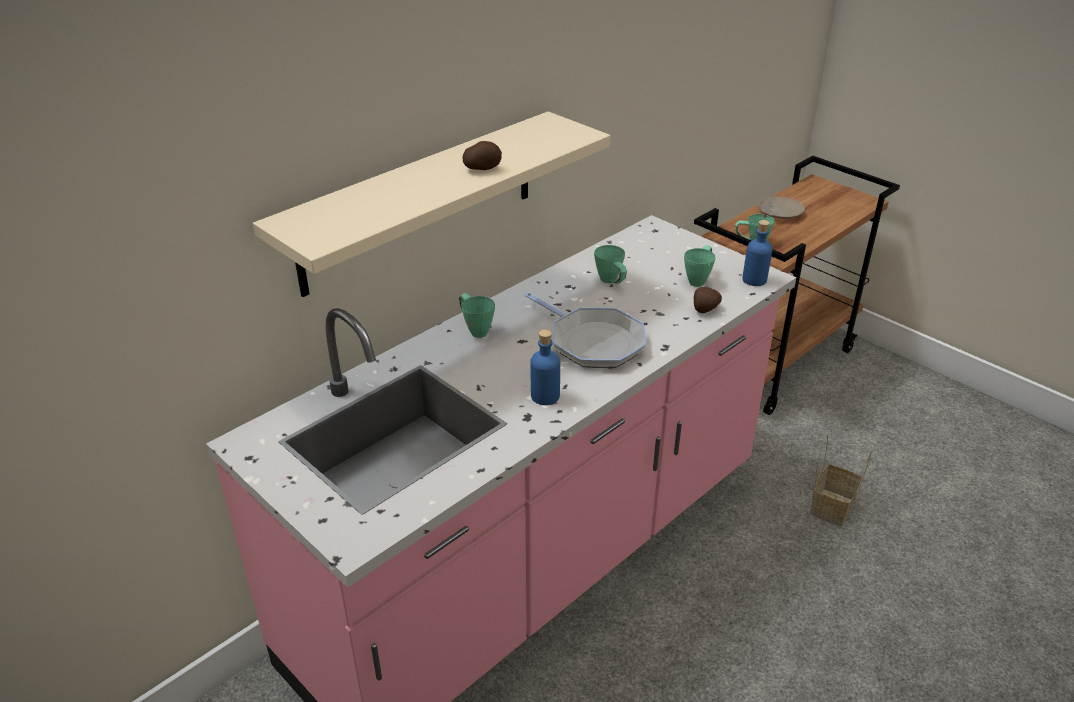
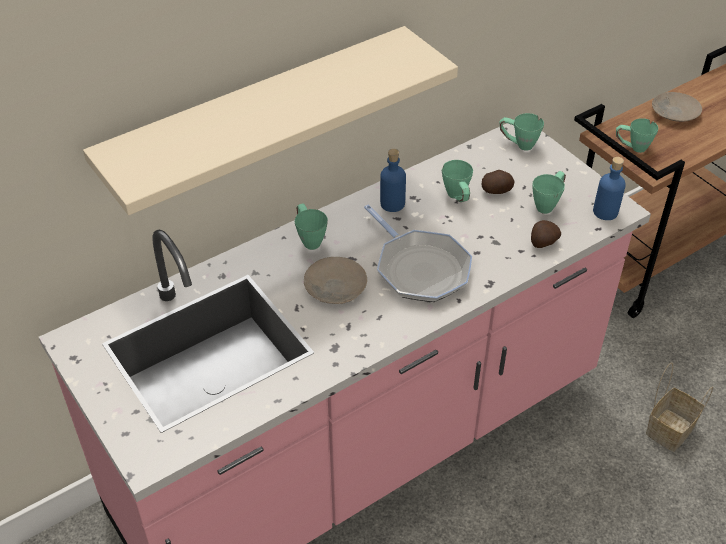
camera: 10 degrees right, 10 degrees up
(482, 169) = (315, 102): potato -> potato (496, 191)
(513, 366) = (335, 287): none -> beige plate
(545, 396) = (357, 326): blue bottle -> blue bottle (392, 204)
(655, 236) = (518, 144): none -> green mug

